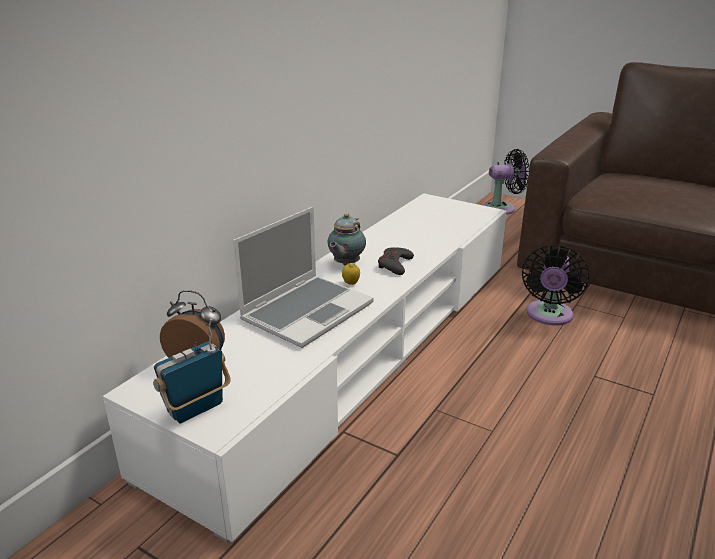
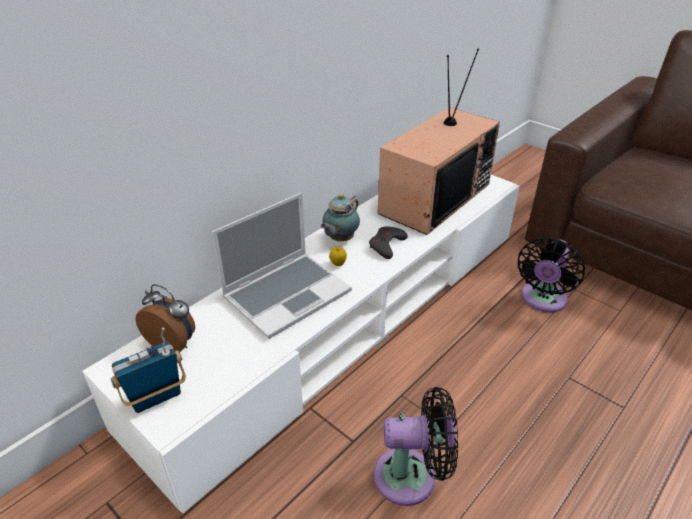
camera: 10 degrees right, 10 degrees up
(427, 224) = (433, 197): none -> television
(502, 208) = (531, 164): black fan -> black fan (412, 476)

